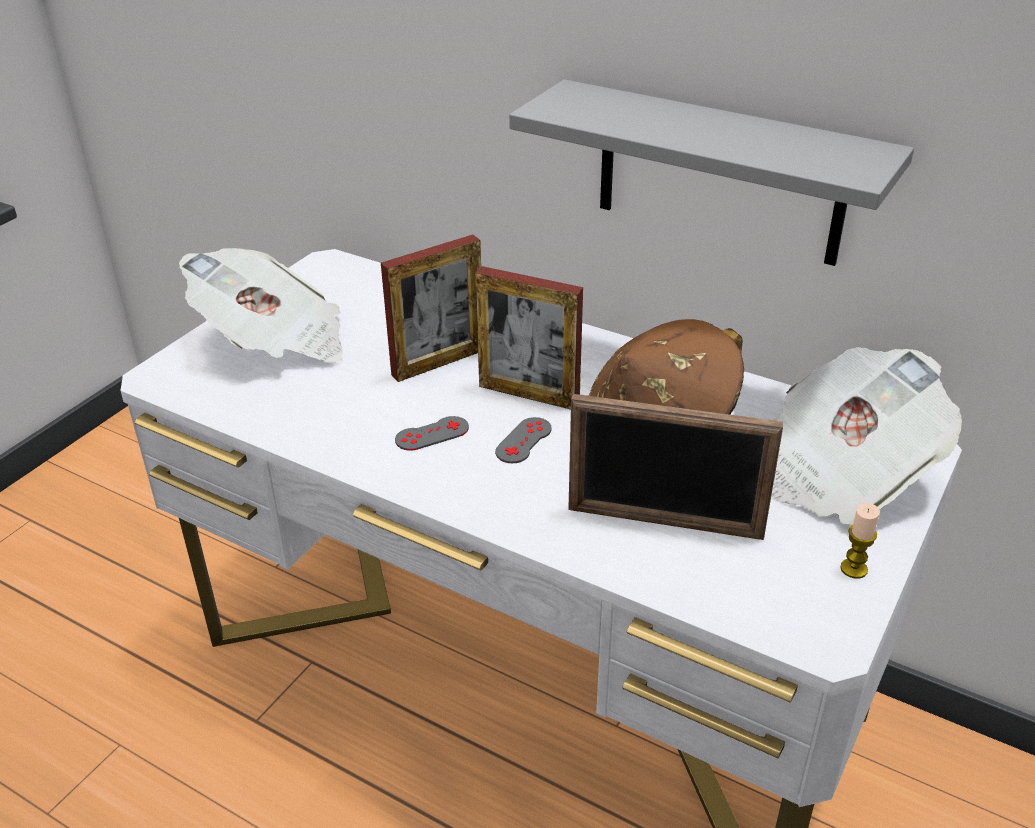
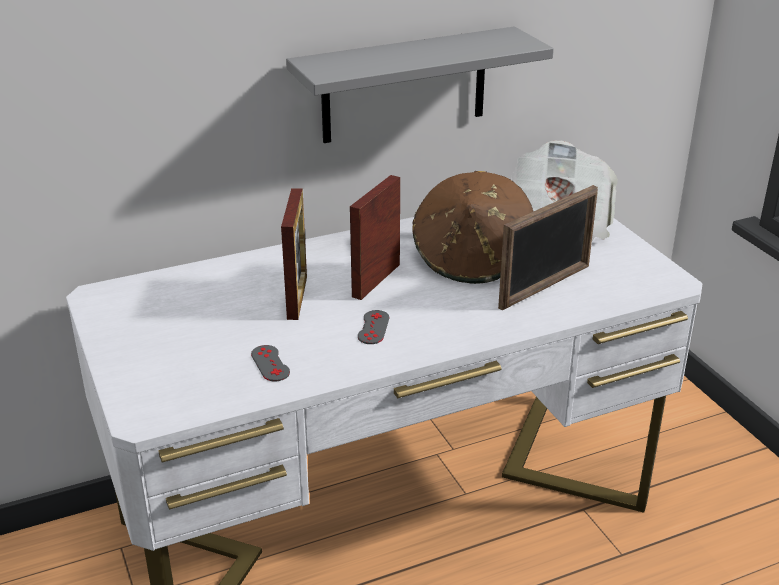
camera: 55 degrees left, 5 degrees down
(274, 342) = (173, 351): newspaper -> none
(523, 440) = (421, 299): grey game controller -> grey game controller (270, 363)
(528, 394) = (376, 280): picture frame -> picture frame turned 150 degrees clockwise
(853, 569) = (632, 254): candle -> none

